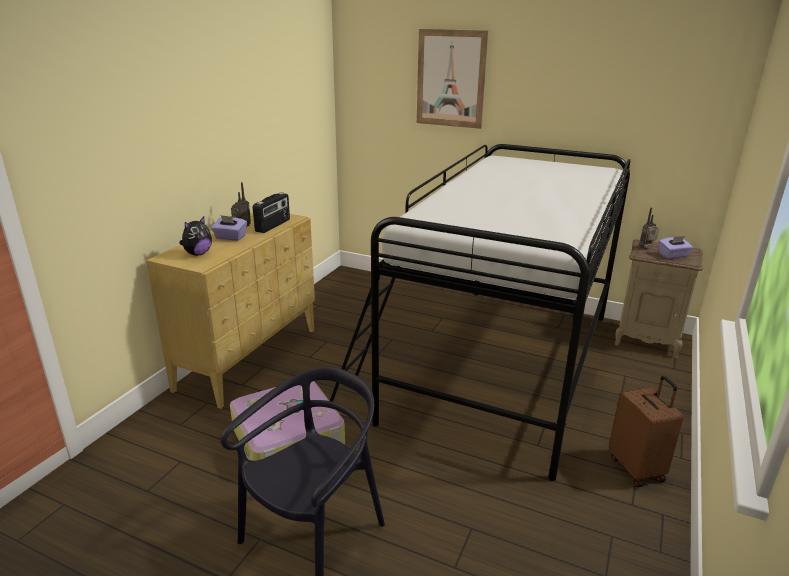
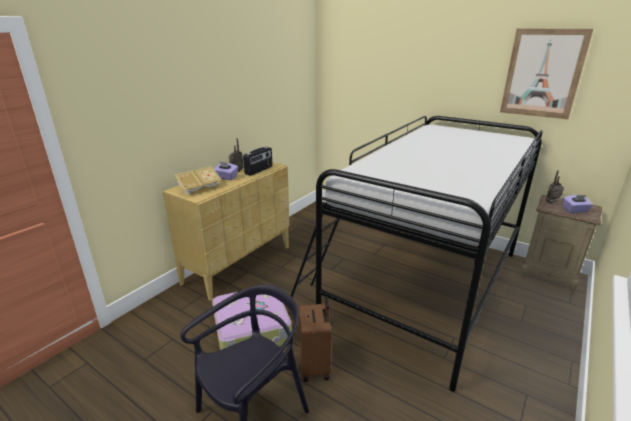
camera: 10 degrees right, 0 degrees up
(198, 254) = (199, 188): plush toy -> book
(451, 79) = (401, 66): picture -> picture (542, 73)
(637, 468) = (528, 389): brown suitcase -> brown suitcase (315, 366)

